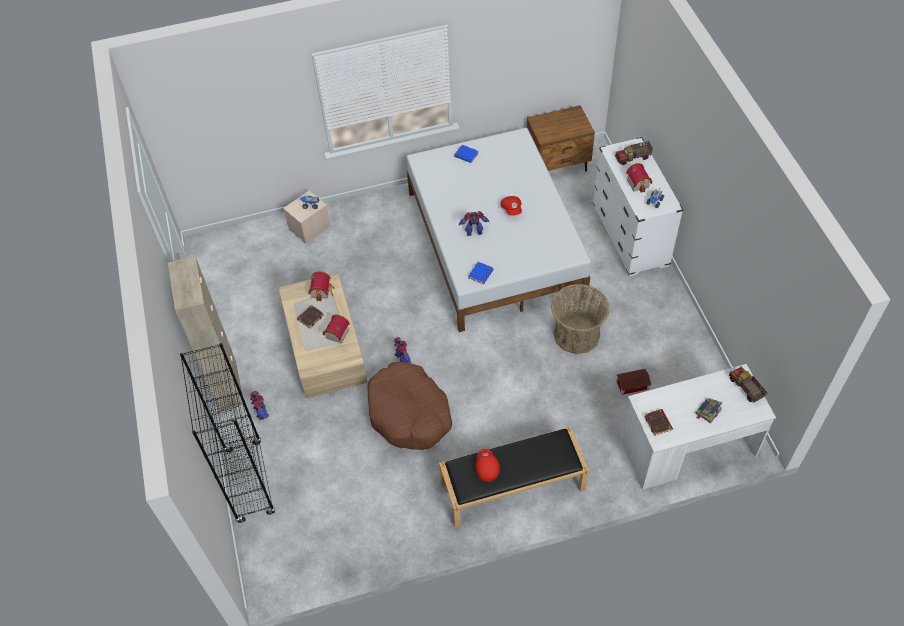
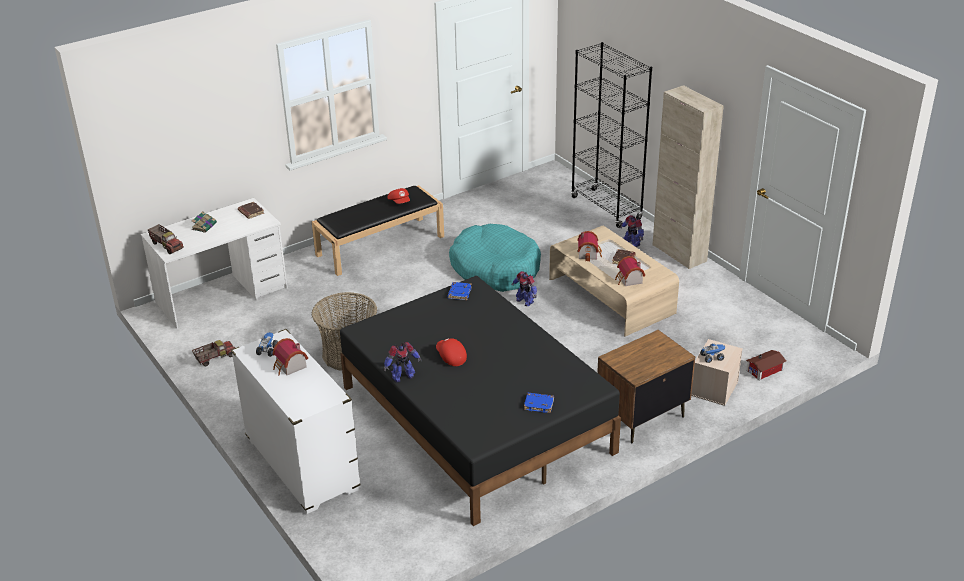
camera: 160 degrees right, 20 degrees down
(409, 413) = (495, 268): brown dog bed -> turquoise dog bed
(474, 232) = (485, 326): toy robot -> toy robot (402, 376)
(495, 244) = (475, 419): white bed -> black bed
(558, 165) = (425, 538): brown nightstand -> brown nightstand (641, 417)
(631, 384) = (282, 327): toy house -> toy house (766, 370)
(633, 158) = (301, 394): toy truck -> toy truck (215, 358)

